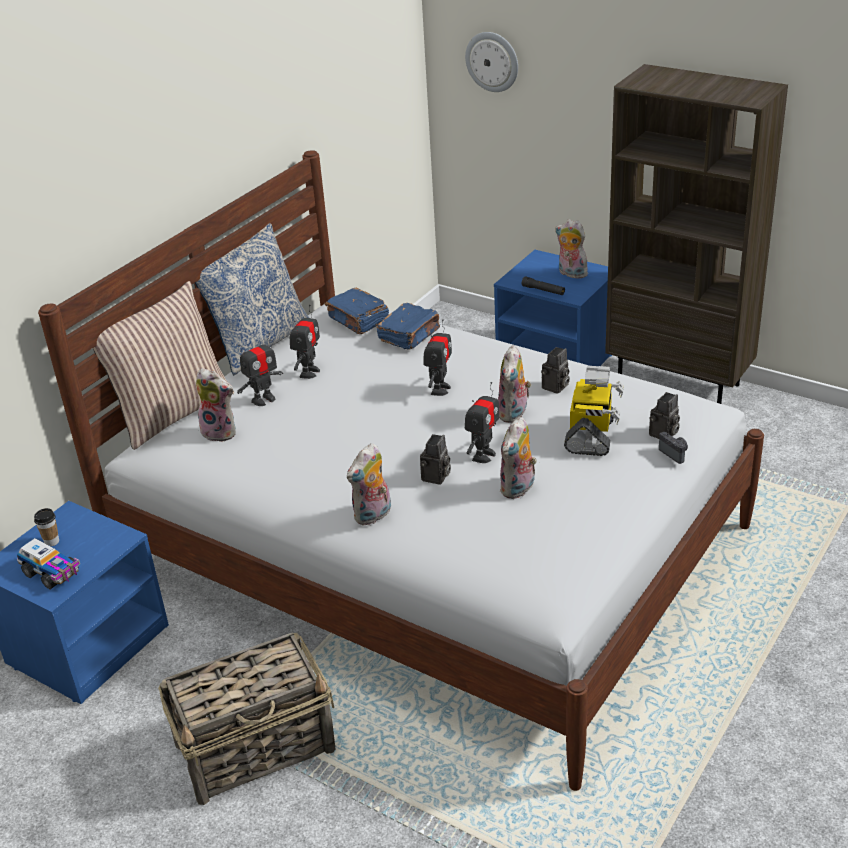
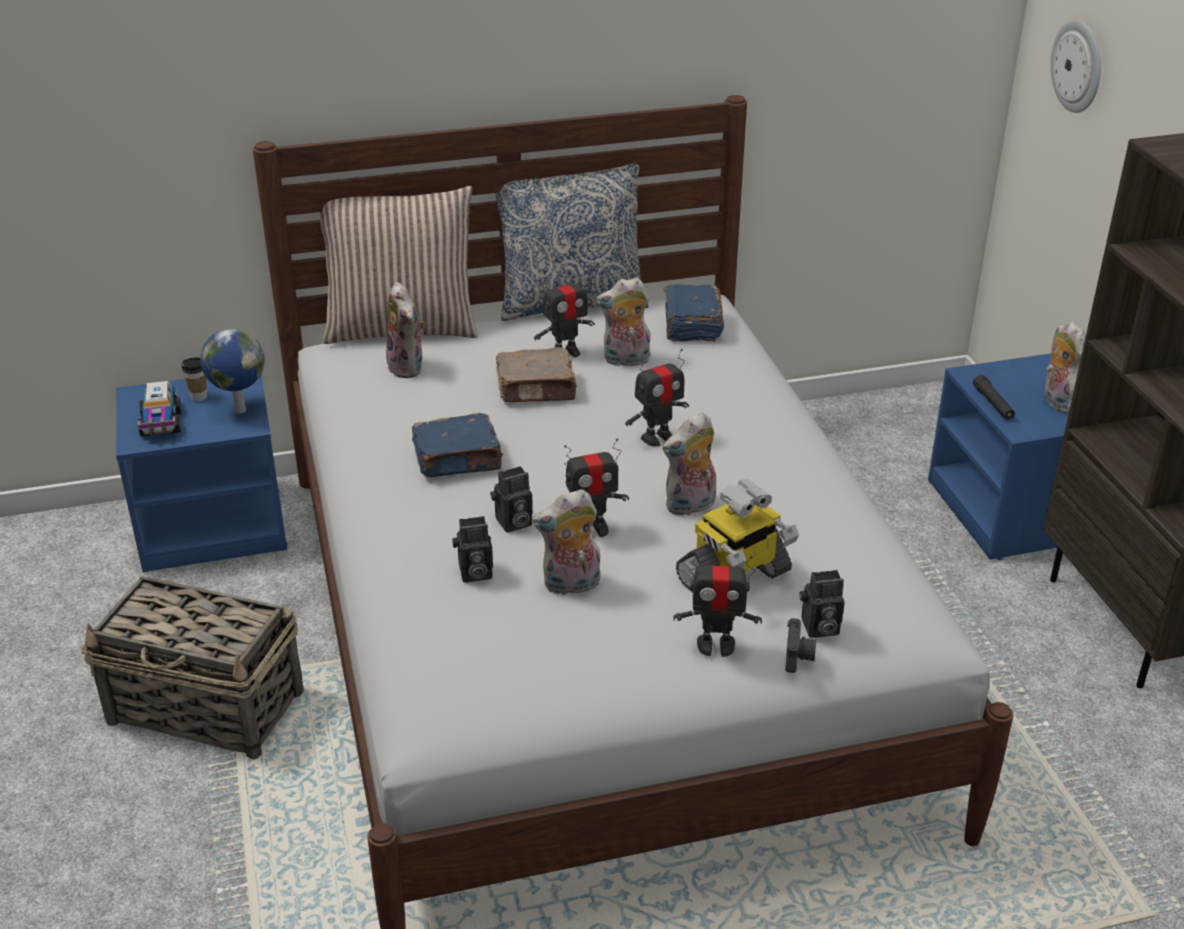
camera: 40 degrees right, 0 degrees up
(98, 532) = (239, 410): none -> globe
(263, 399) = (487, 357): toy robot -> toy robot (716, 645)
(328, 401) = (537, 390): none -> brown book
(373, 516) = (405, 524): plush toy -> plush toy (625, 361)
(410, 336) = (716, 367): blue book -> blue book (459, 460)
(555, 387) = (779, 505): camera -> camera (474, 573)

